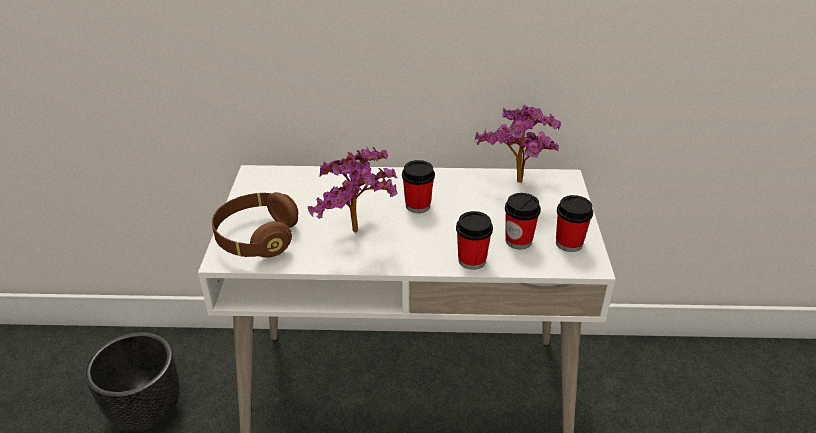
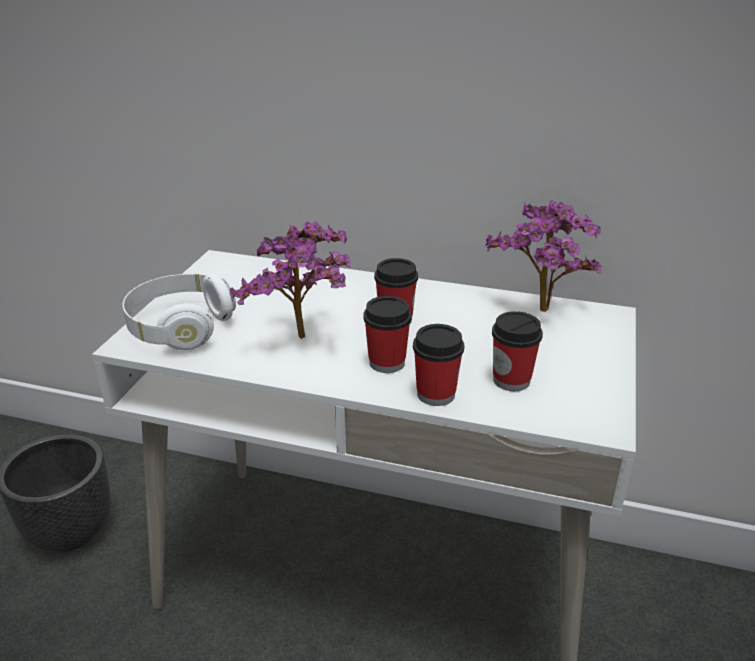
camera: 15 degrees right, 5 degrees down
(257, 238) = (180, 328): brown headphones -> white headphones
(569, 243) = (582, 394): cup -> cup (387, 362)

